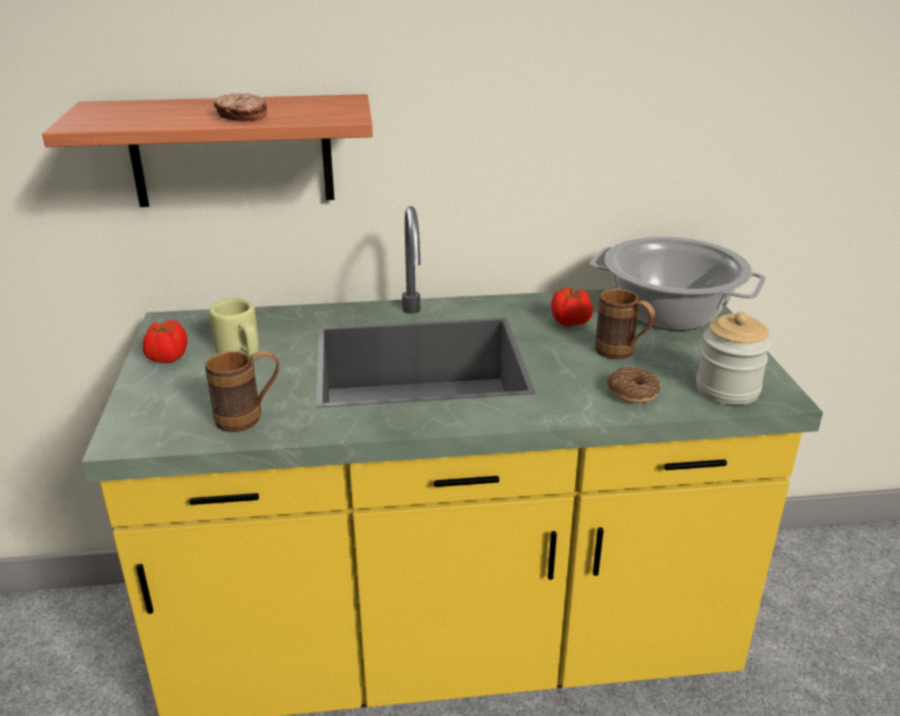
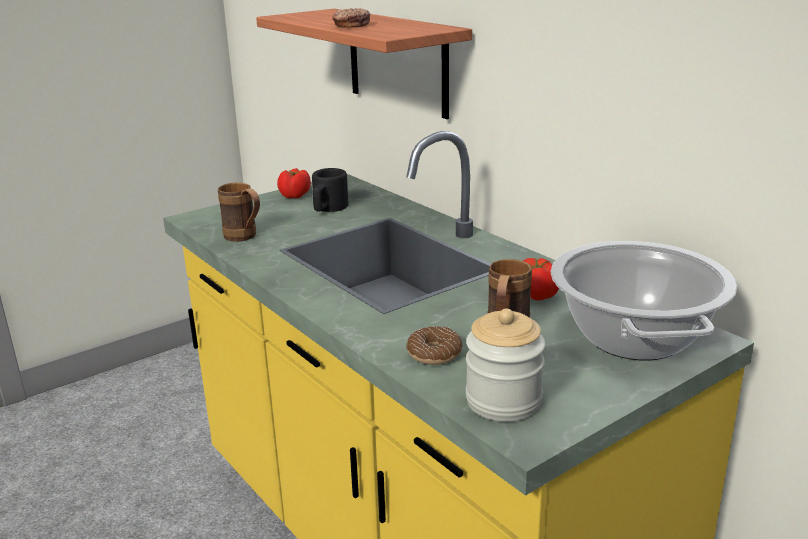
camera: 60 degrees right, 5 degrees down
(241, 350) = (328, 209): beige mug -> black mug

